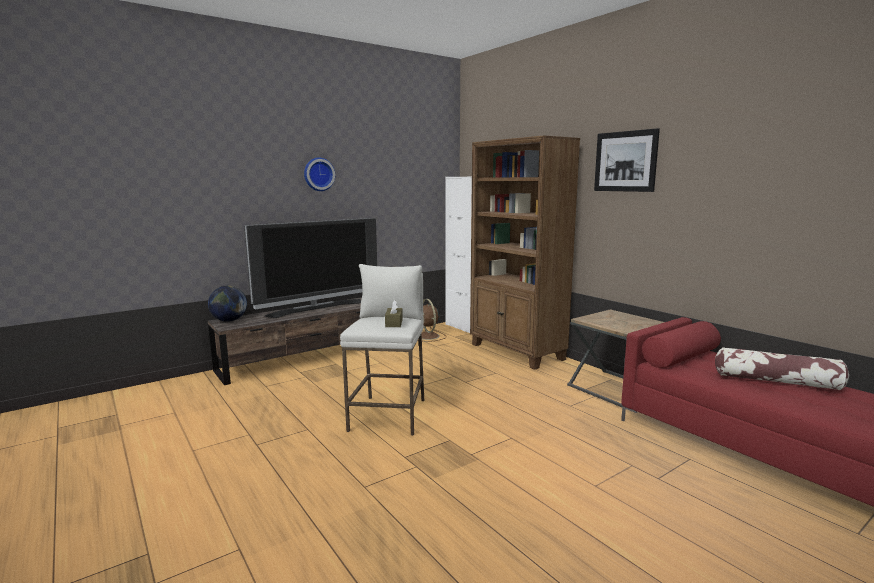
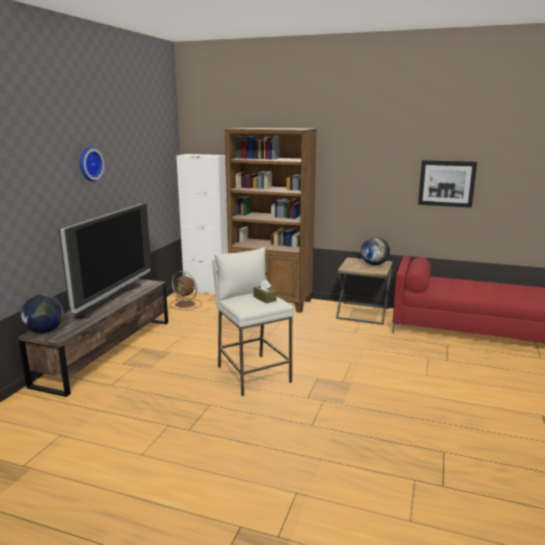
camera: 35 degrees left, 5 degrees up
(625, 161) = (354, 148): picture -> picture (446, 183)
(631, 321) = (374, 264): none -> globe
(776, 381) = (477, 287): pillow -> none

